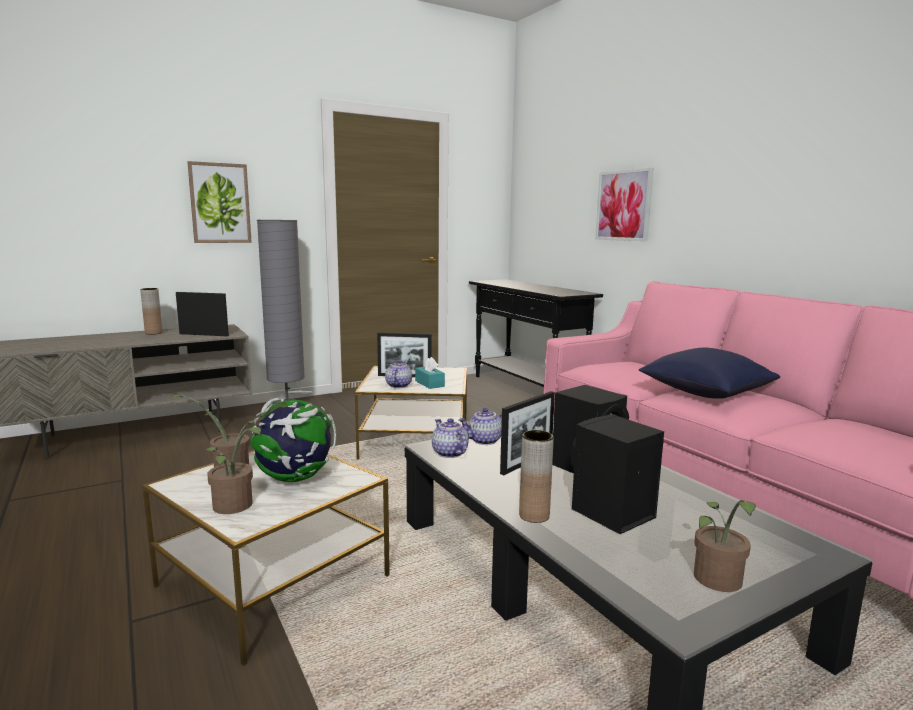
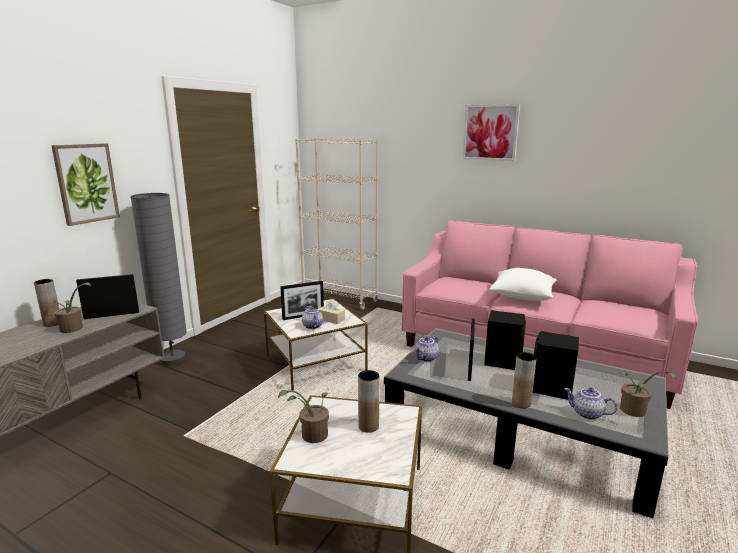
camera: 30 degrees left, 5 degrees up
(234, 507) = (367, 462): potted plant -> potted plant (73, 329)
(294, 479) = (368, 426): globe -> brown vase
(429, 384) = (331, 319): turquoise tissue box -> beige tissue box
(448, 453) = (420, 374): teapot -> teapot (587, 414)
(527, 389) = (339, 299): black console table -> beige bookcase
(623, 205) = (411, 164): picture -> picture (490, 132)
(705, 393) = (522, 296): blue pillow -> white pillow

